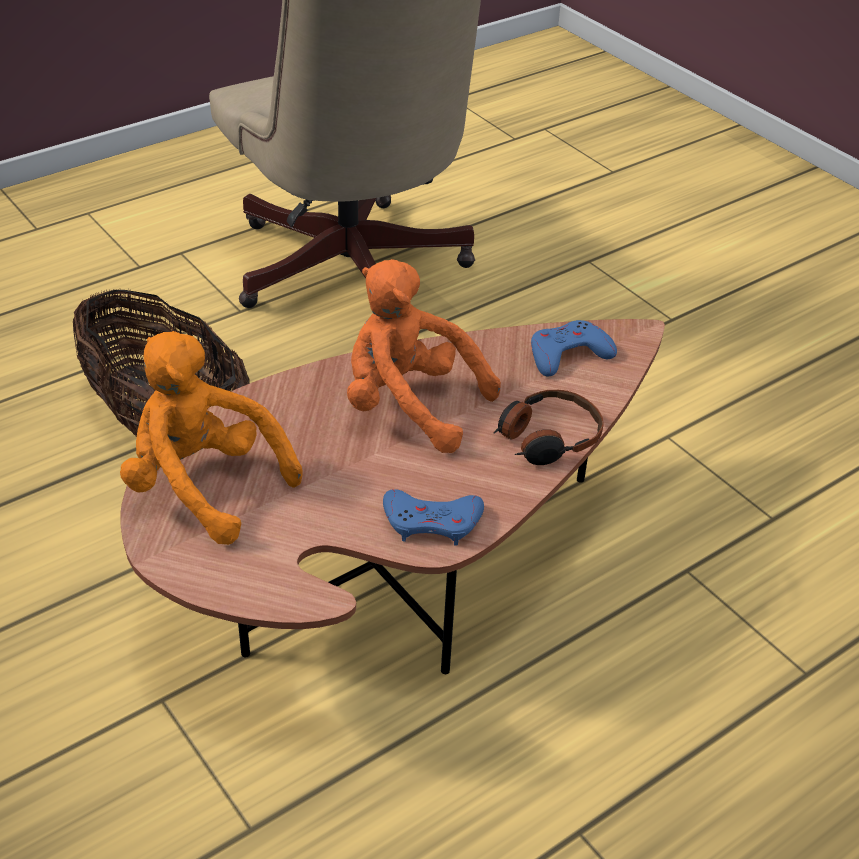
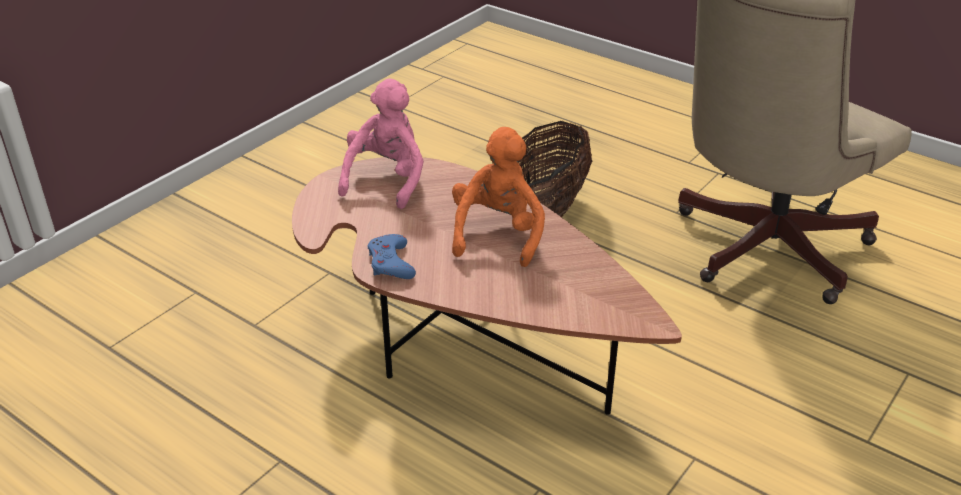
camera: 75 degrees right, 5 degrees down
(203, 486) = (386, 179): orange plush toy -> pink plush toy
(547, 438) = (496, 296): headphones -> none
(568, 354) = (600, 293): blue game controller -> none

